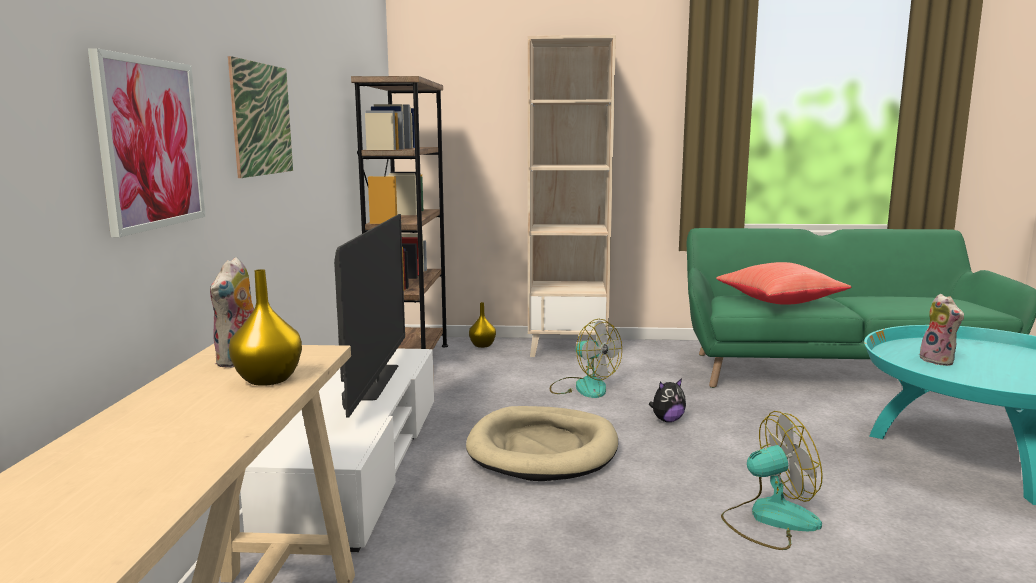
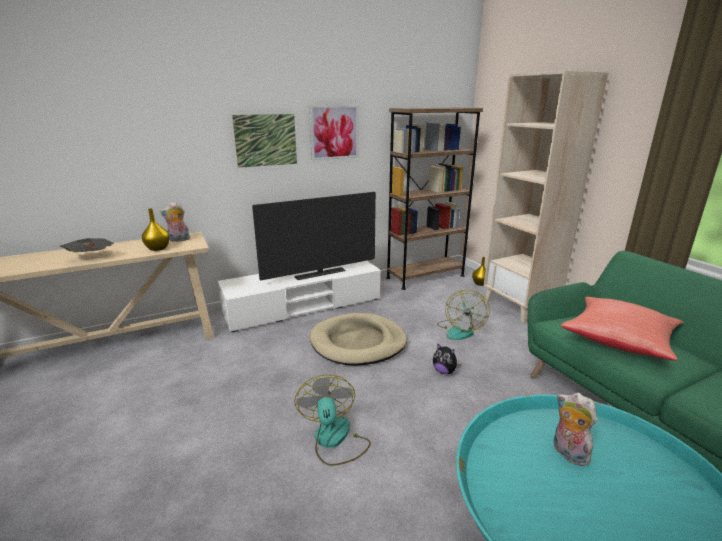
camera: 60 degrees right, 10 degrees up
(150, 143) = (165, 155): picture -> picture (334, 132)
(188, 444) = (92, 257): none -> newspaper
(769, 519) = (334, 440): fan -> fan turned 150 degrees counterclockwise
(939, 361) = (567, 453): plush toy -> plush toy turned 105 degrees clockwise

